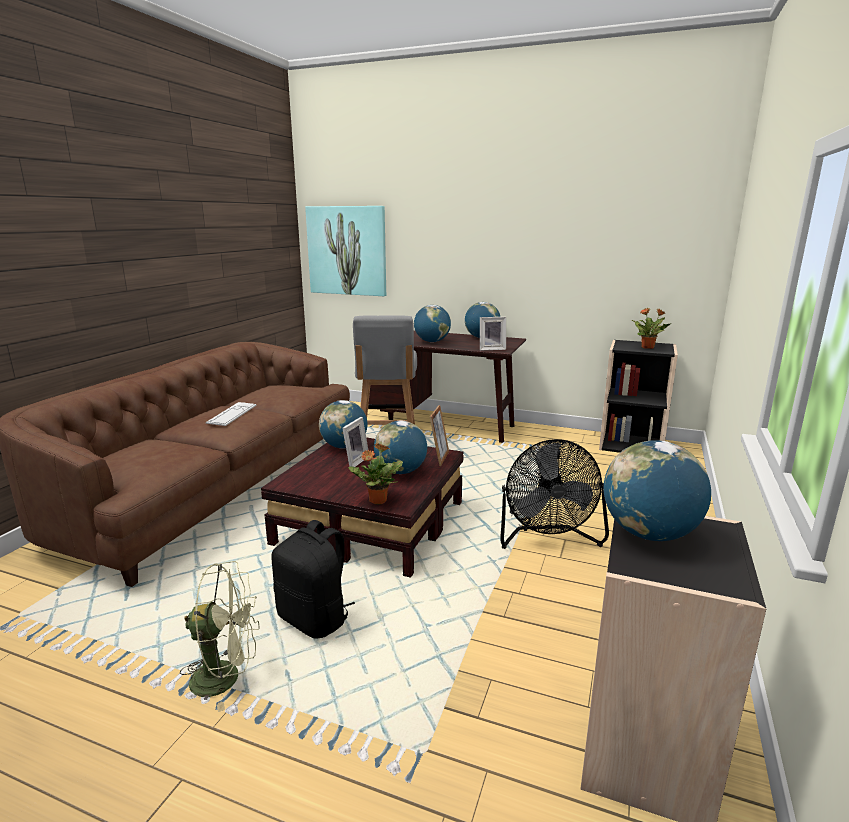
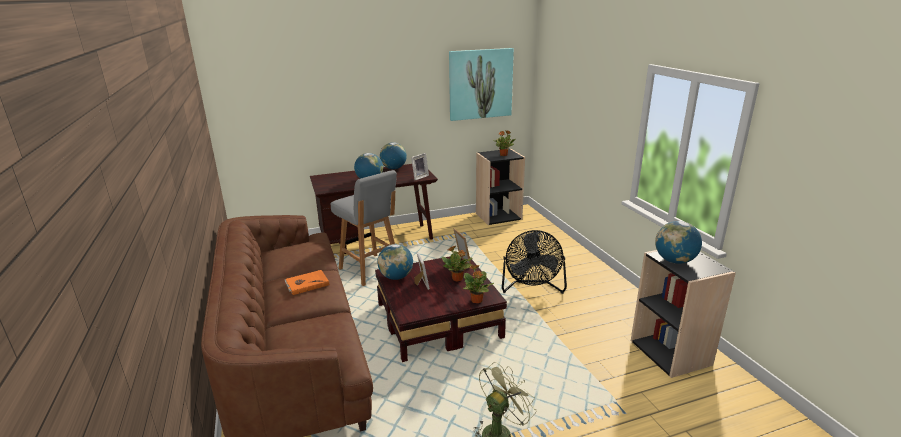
camera: 40 degrees left, 5 degrees up
(232, 414) = (307, 284): keyboard -> orange book
(315, 619) = (494, 382): black backpack -> none
(347, 251) = (261, 117): picture -> picture (480, 84)
(401, 471) = (457, 279): globe -> potted plant
(543, 536) = (529, 286): black fan -> black fan turned 45 degrees clockwise

